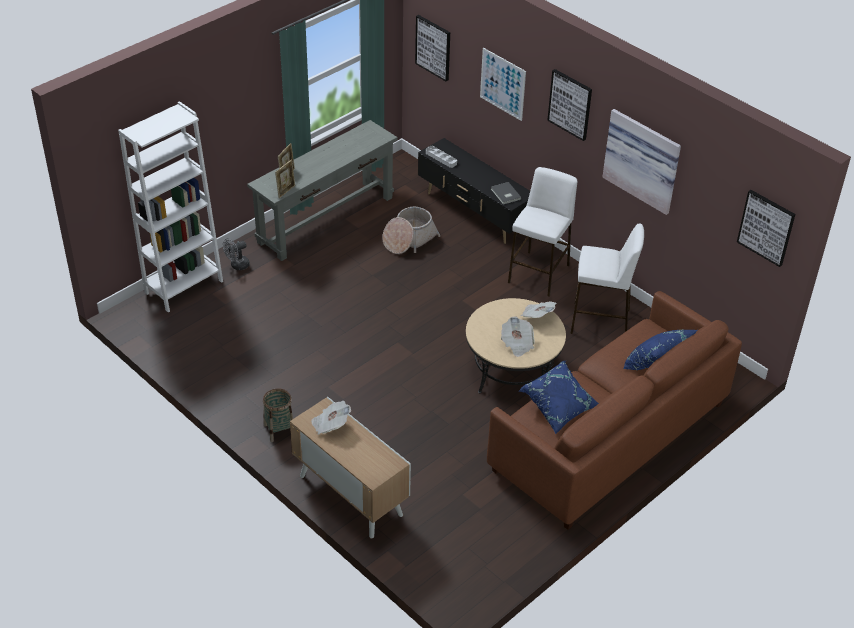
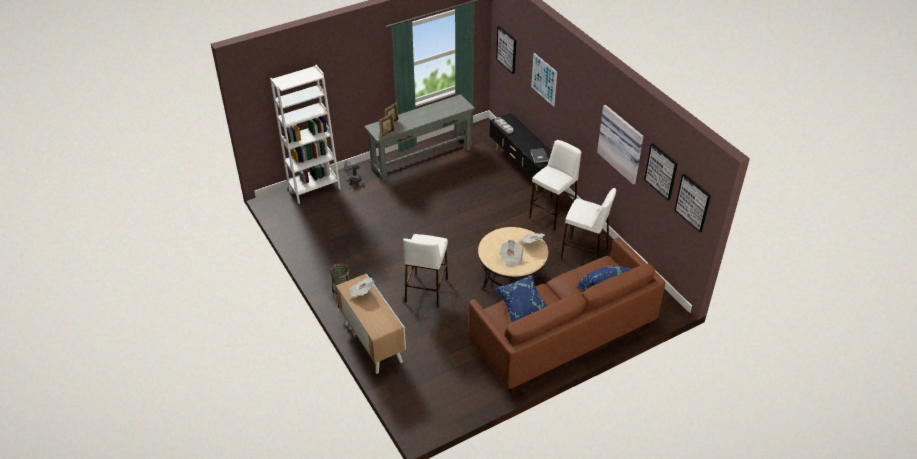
camera: 15 degrees right, 0 degrees up
(400, 408) = (426, 290): none -> white stool
(409, 239) = (472, 178): basket -> none
(570, 104) = (581, 98): picture -> picture (661, 171)

